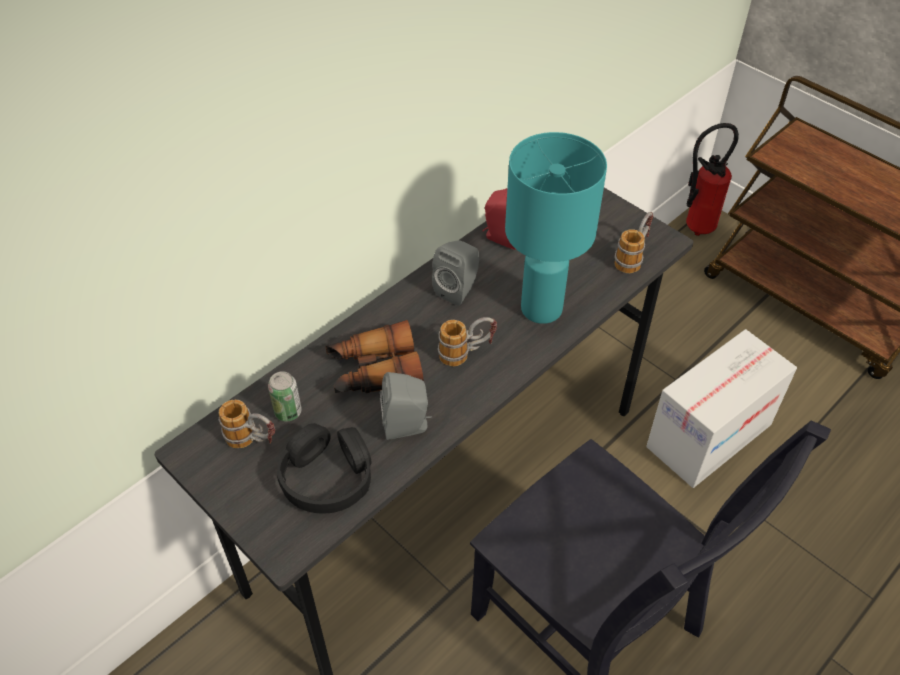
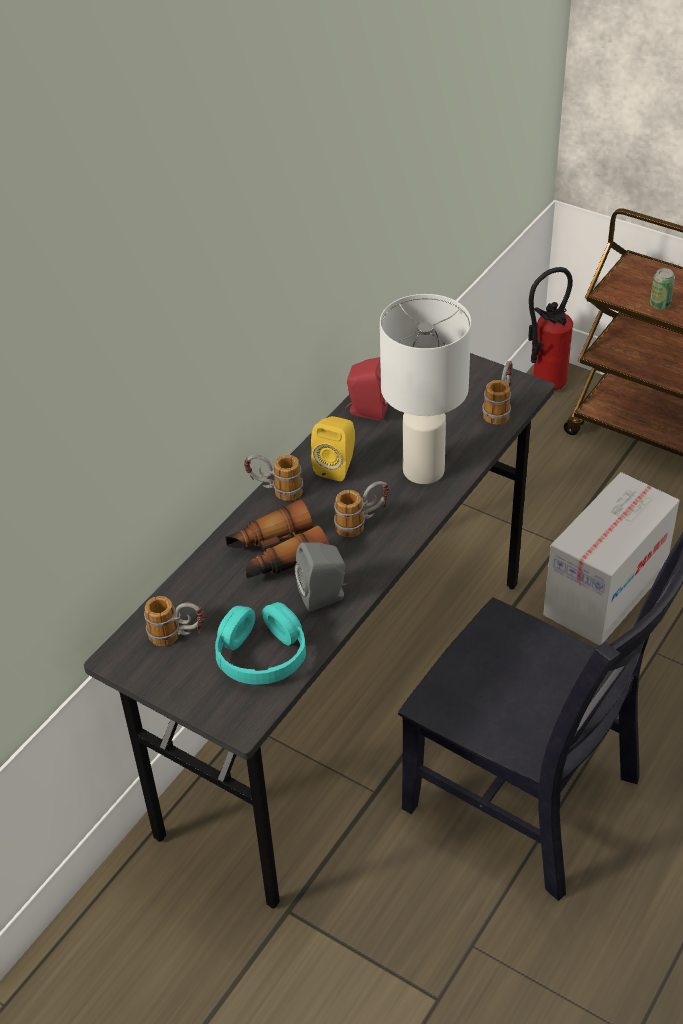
camera: 10 degrees left, 5 degrees down
(288, 412) = (204, 605): can -> can (659, 305)
(327, 477) = (261, 654): black headphones -> turquoise headphones
(392, 304) = (275, 491): none -> mug
(458, 289) = (337, 466): grey speaker -> yellow speaker
(542, 307) = (423, 469): turquoise table lamp -> white table lamp

